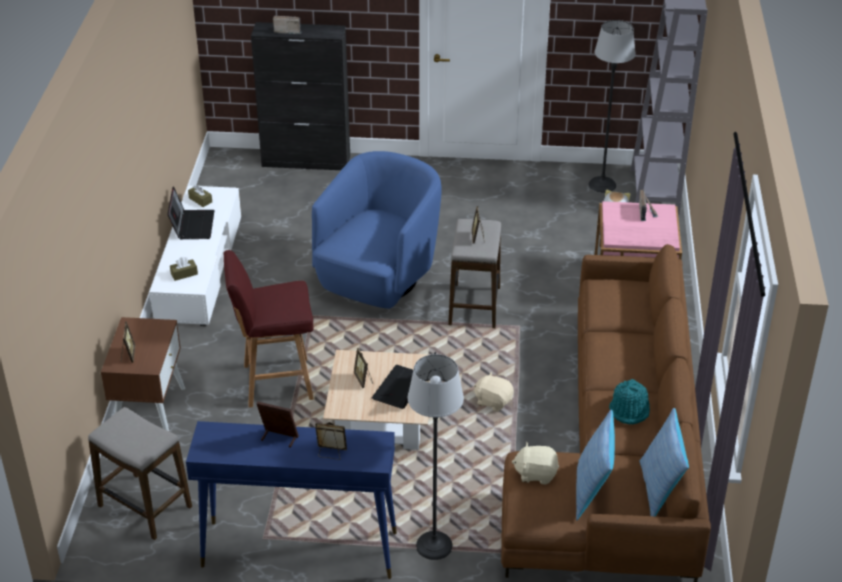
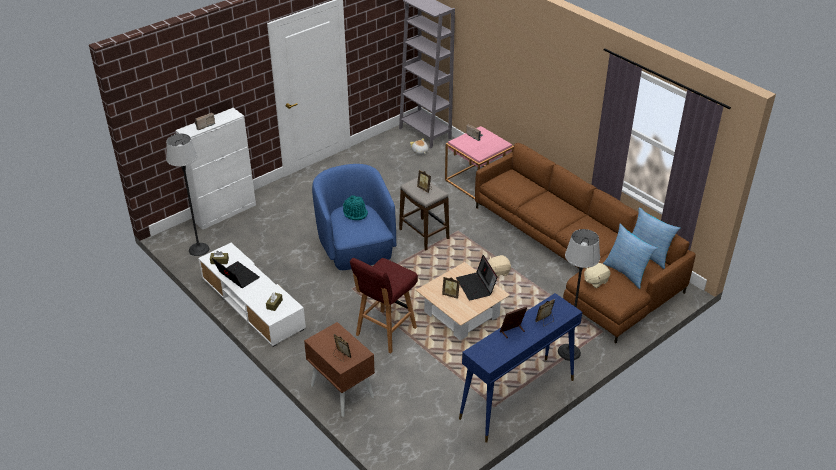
camera: 45 degrees left, 0 degrees up
(145, 507) = (415, 437): stool -> none
(306, 161) = (225, 212): black cabinet -> white cabinet
(602, 185) = (397, 142): floor lamp -> floor lamp (199, 249)
(629, 409) = (590, 228): turquoise hat -> turquoise hat (355, 213)

